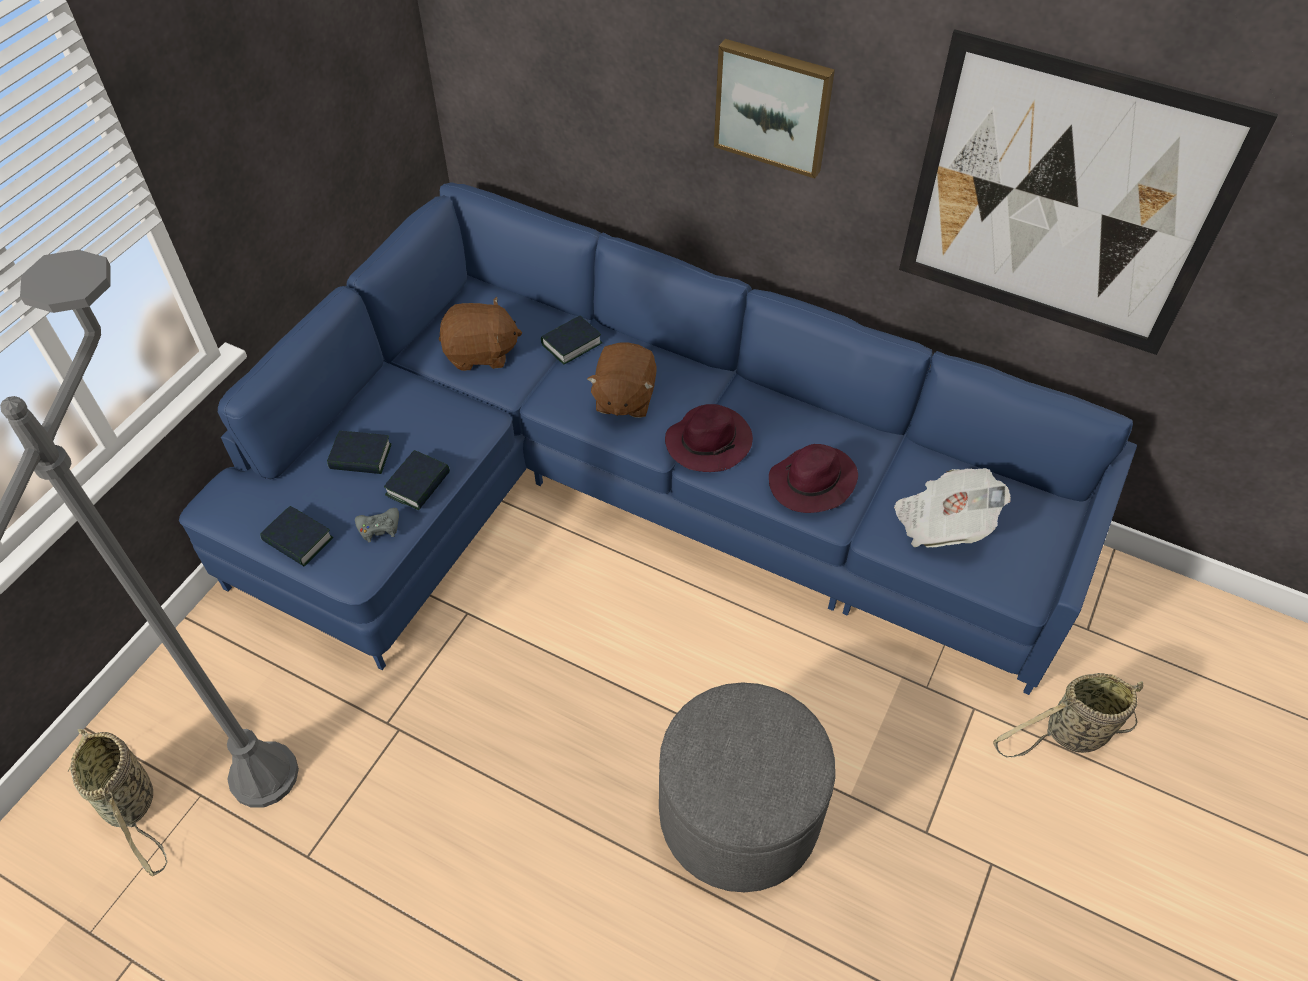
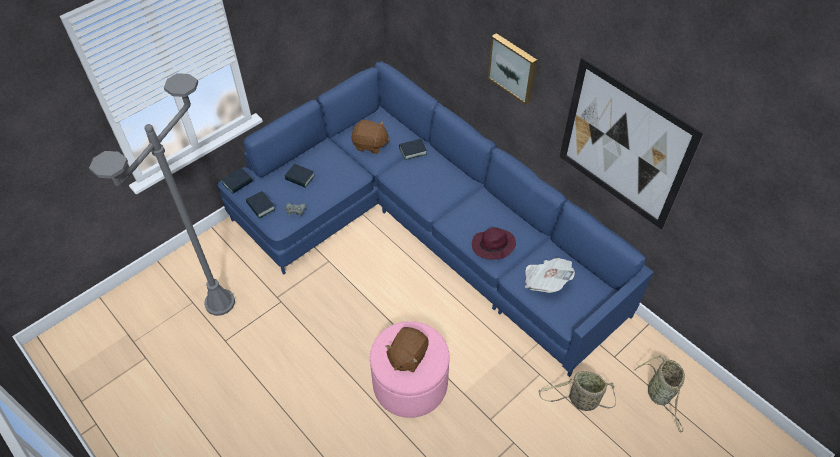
camera: 20 degrees right, 0 degrees up
(132, 805) = (165, 298): basket -> basket (660, 395)
(418, 484) = (319, 196): book -> book (238, 183)
(624, 398) = (425, 183): brown plush toy -> brown plush toy (407, 356)
(709, 441) = (455, 213): purple hat -> none
(739, 814) = (410, 383): grey ottoman -> pink ottoman

